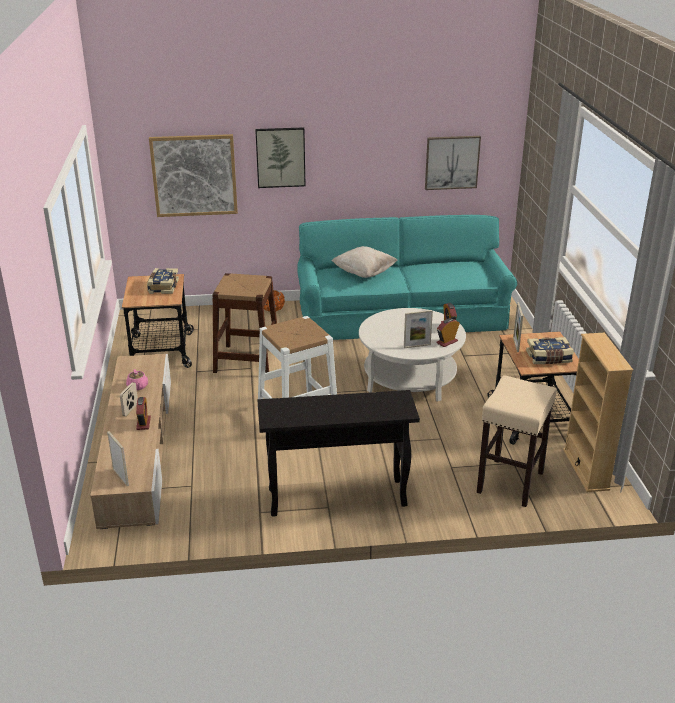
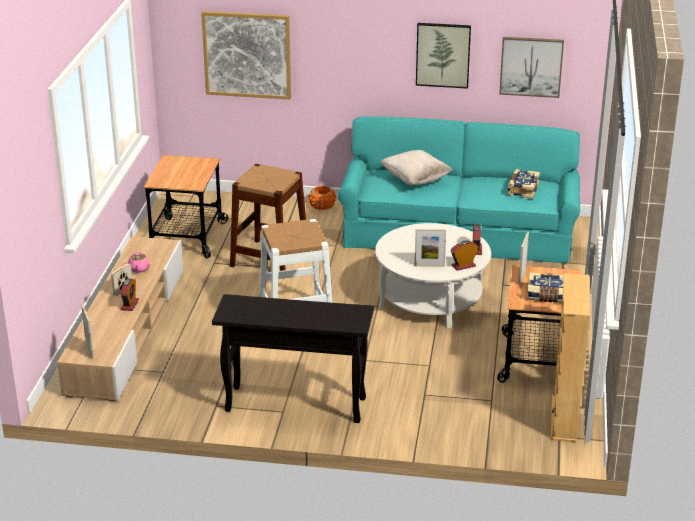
camera: 15 degrees right, 0 degrees up
(162, 287) = (192, 170): book -> book (522, 190)
(280, 157) = (339, 44): picture -> picture (443, 55)
(510, 483) = (476, 418): beige stool -> none

